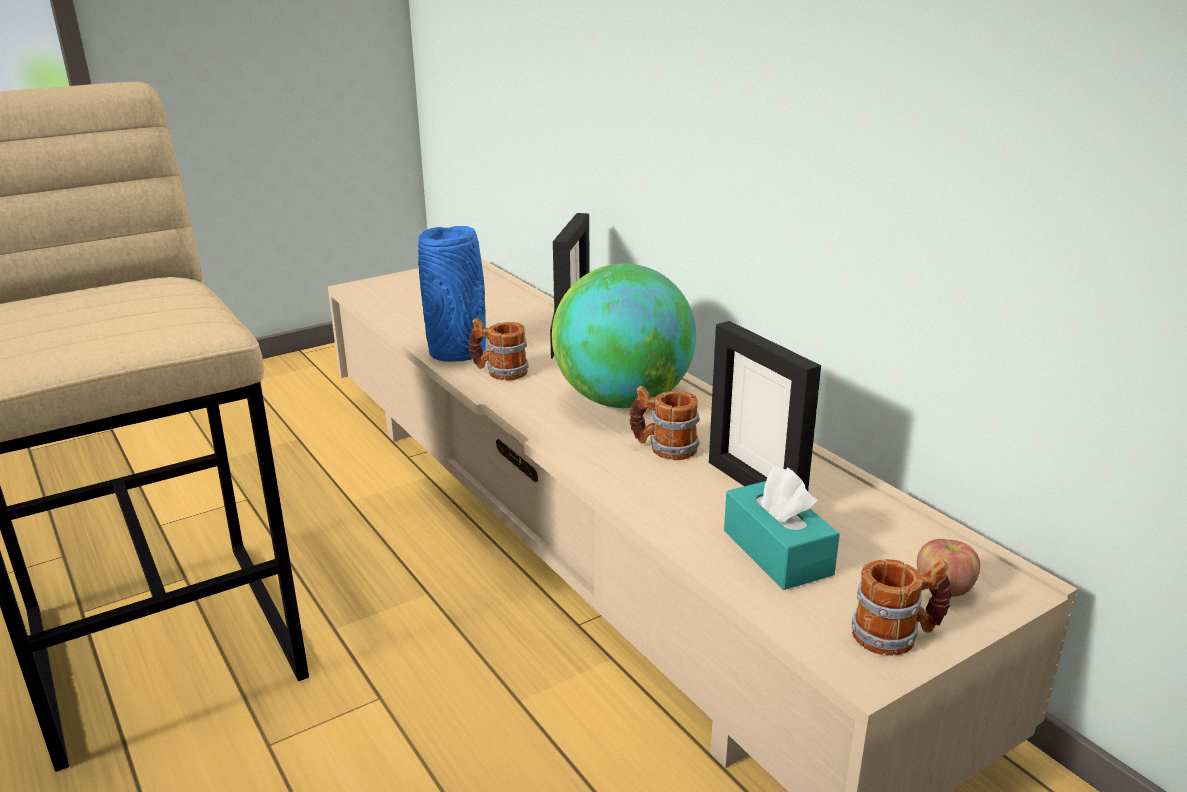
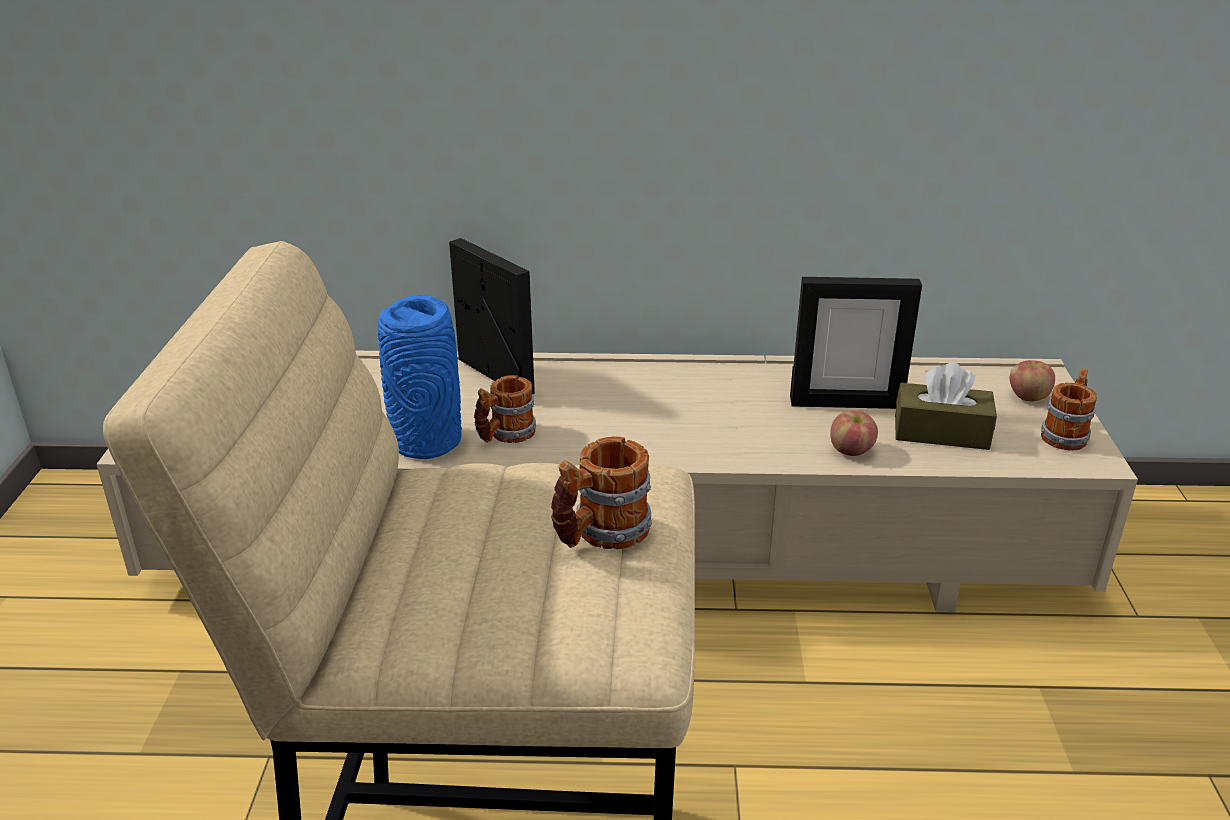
camera: 55 degrees left, 5 degrees up
(622, 400) = (644, 400): globe -> none
(664, 447) = (748, 414): mug -> mug (600, 534)
(670, 513) = (851, 451): none -> apple
(777, 552) = (941, 432): turquoise tissue box -> brown tissue box

